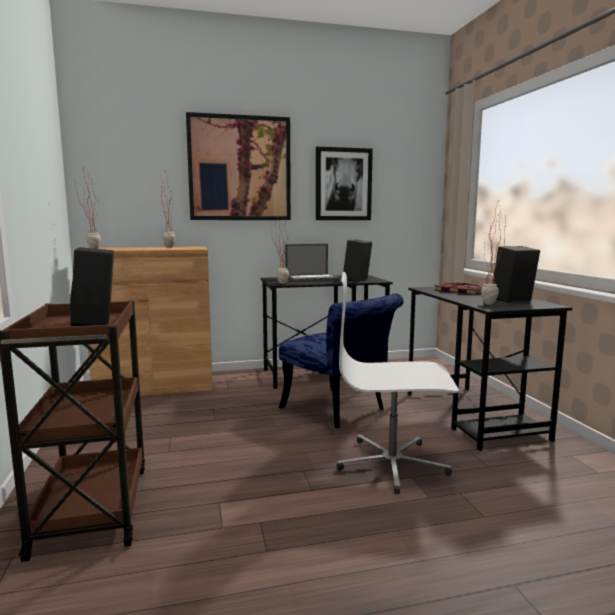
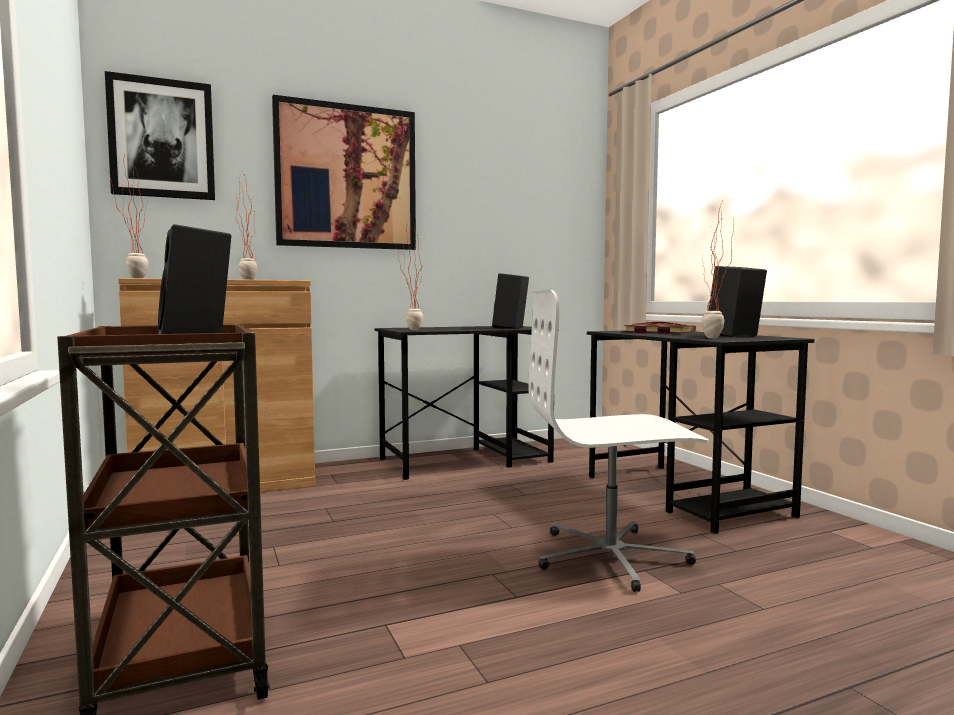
camera: 10 degrees left, 5 degrees down
(312, 278) = (449, 327): laptop -> none
(339, 411) = (508, 500): blue chair -> none
(343, 184) = (483, 205): picture -> picture (162, 139)

